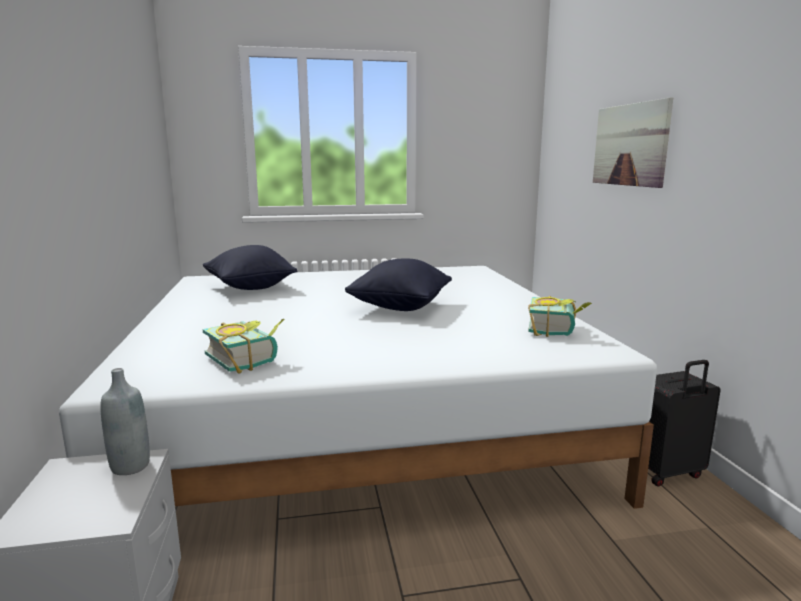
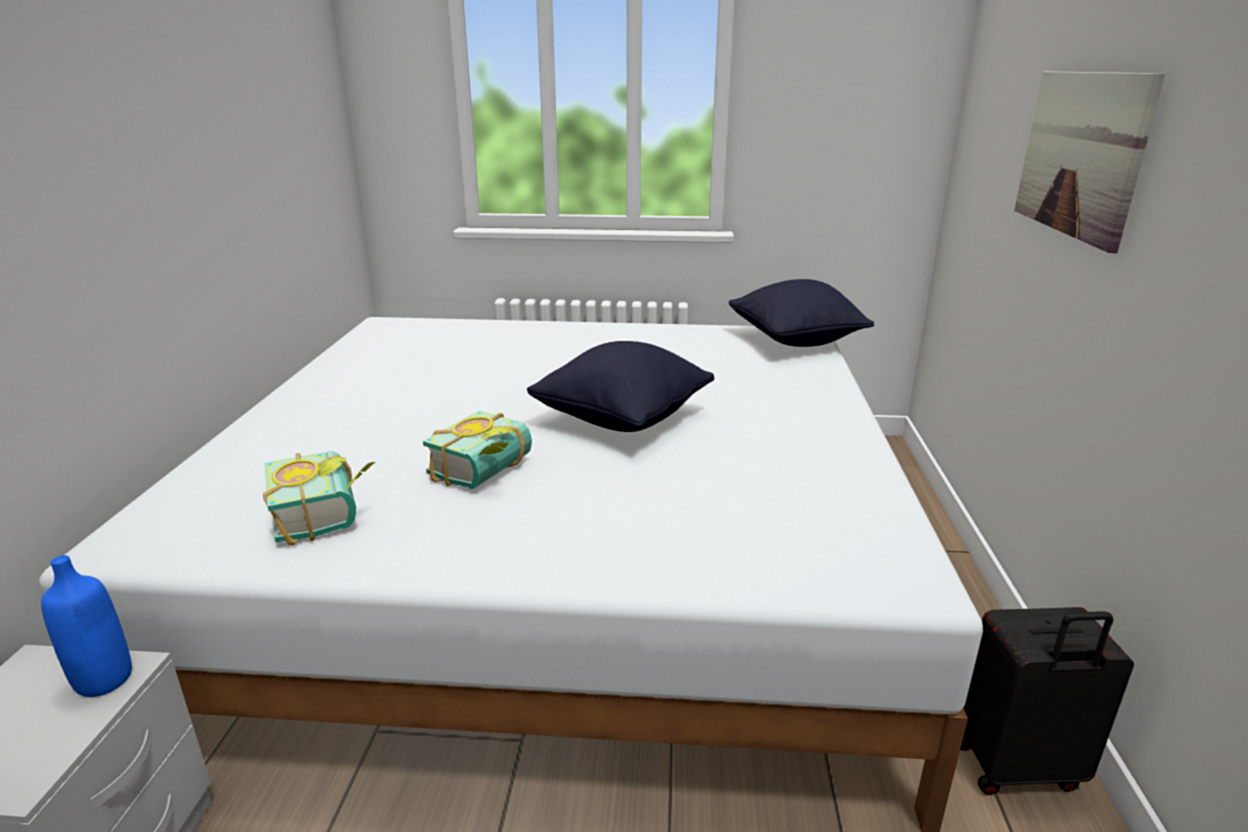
camera: 15 degrees right, 10 degrees up
(130, 466) = (104, 680): grey bottle -> blue bottle
(250, 288) = (436, 352): black pillow -> black pillow (795, 342)
(557, 330) = (846, 509): book -> book (488, 472)

